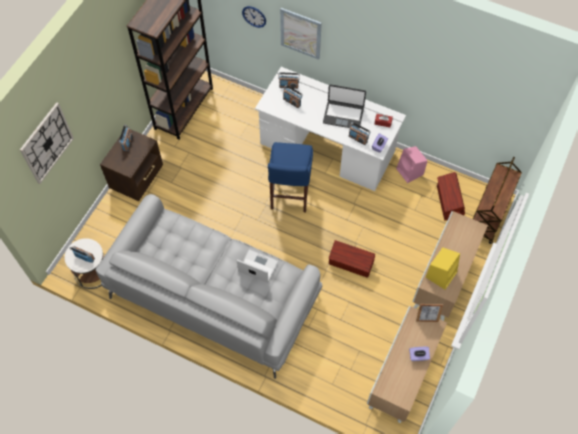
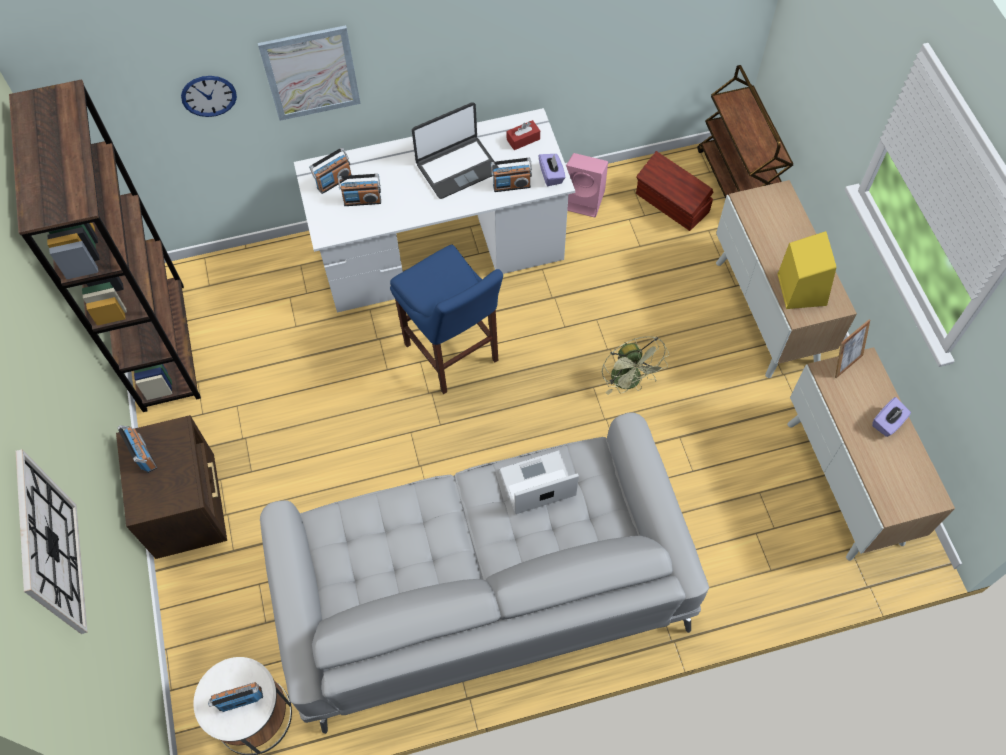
camera: 40 degrees left, 0 degrees up
(351, 263) = (630, 382): brown storage box -> green fan

